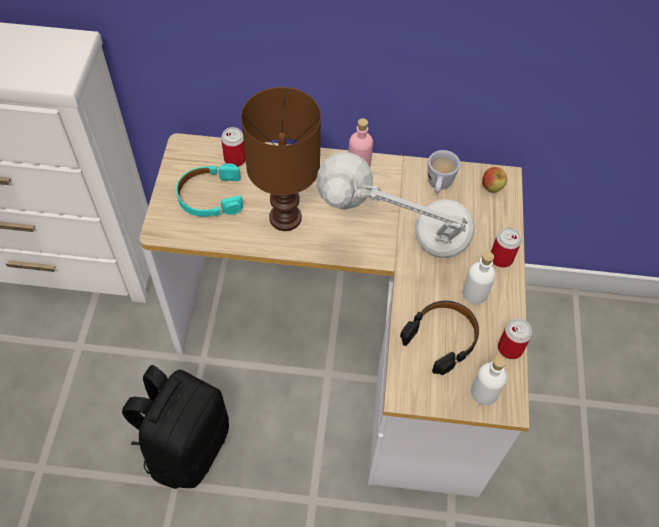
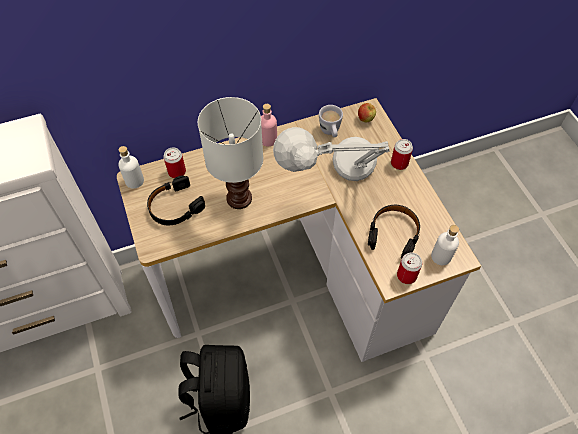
camera: 25 degrees left, 0 degrees up
(210, 197) = (175, 207): turquoise headphones -> black headphones
(286, 218) = (240, 198): brown table lamp -> white table lamp
(475, 293) = (396, 194): white bottle -> white bottle (134, 181)
(510, 348) = (439, 220): can -> can (406, 275)

